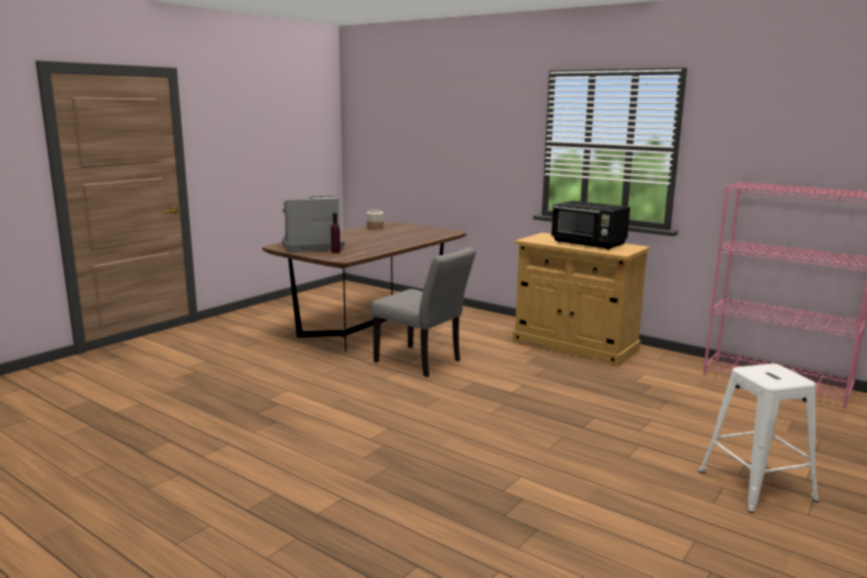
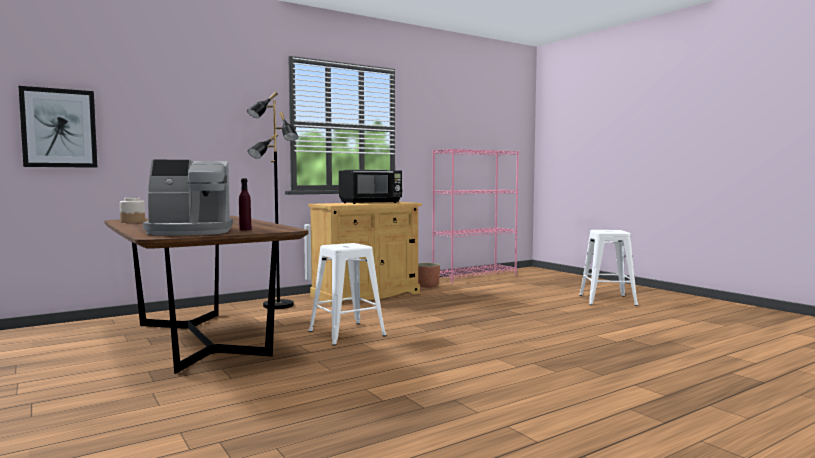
camera: 70 degrees left, 10 degrees down
(311, 246) = (190, 232): coffee machine -> coffee machine turned 105 degrees counterclockwise
(385, 149) = (59, 128): none -> picture
(423, 362) = (348, 333): grey chair -> white stool
(488, 325) = (277, 306): none -> black floor lamp
(664, 364) = (427, 286): none -> planter

